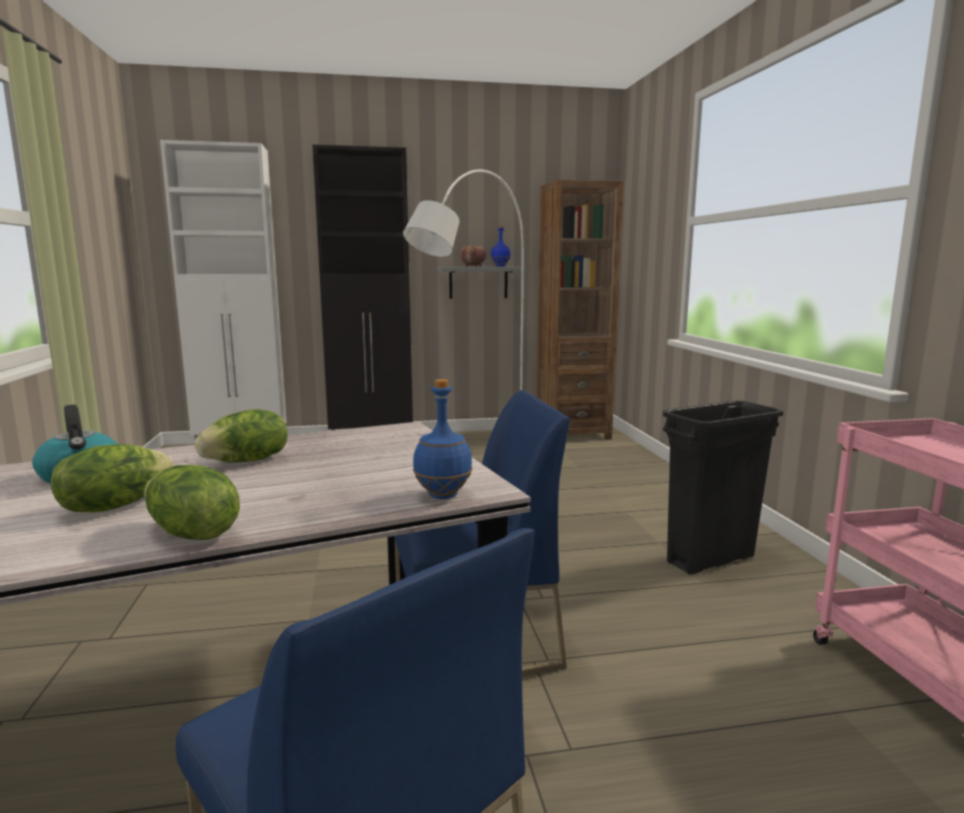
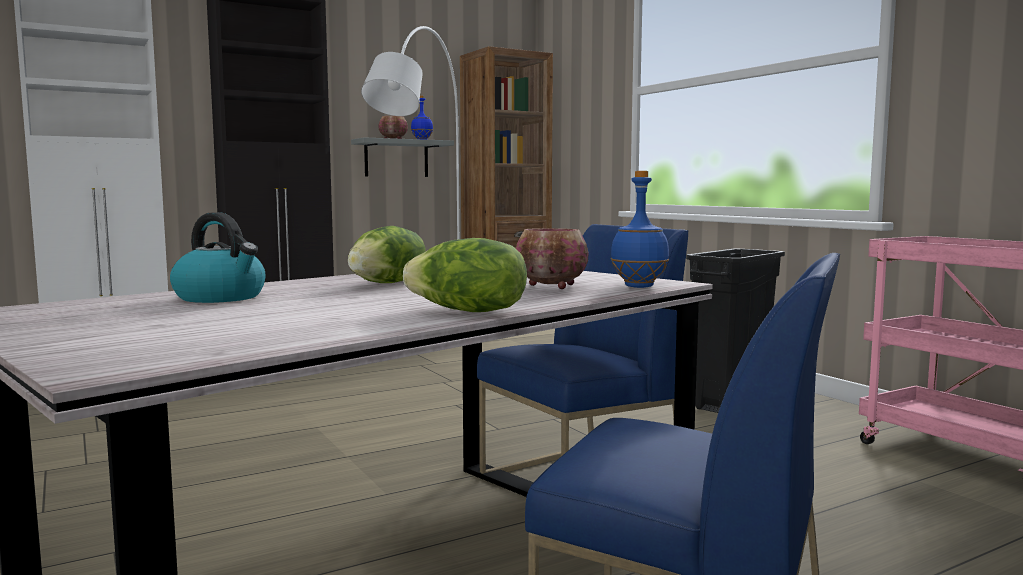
camera: 20 degrees left, 5 degrees down
(114, 506) = (331, 307): lettuce -> none
(364, 485) = (552, 286): none -> bowl

